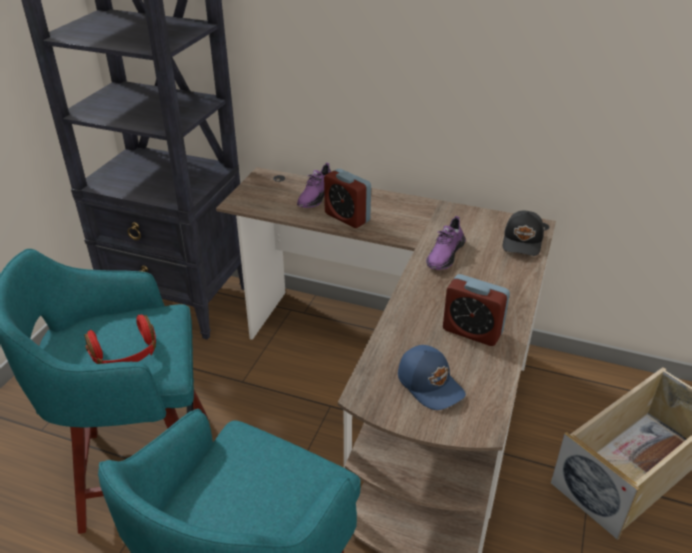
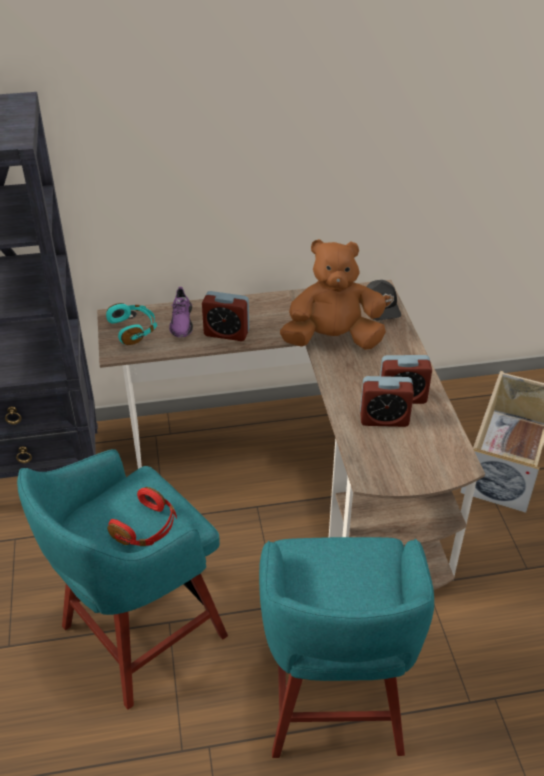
camera: 30 degrees left, 5 degrees up
(270, 190) = (134, 329): none -> turquoise headphones
(430, 384) = (406, 449): blue cap -> none
(433, 345) = (384, 419): none -> alarm clock
(445, 254) = (333, 340): purple shoe -> brown plush toy

